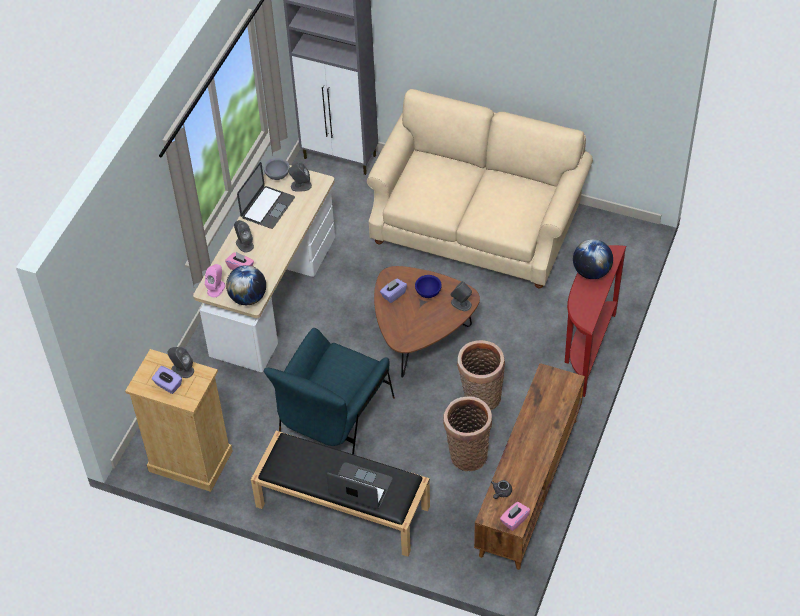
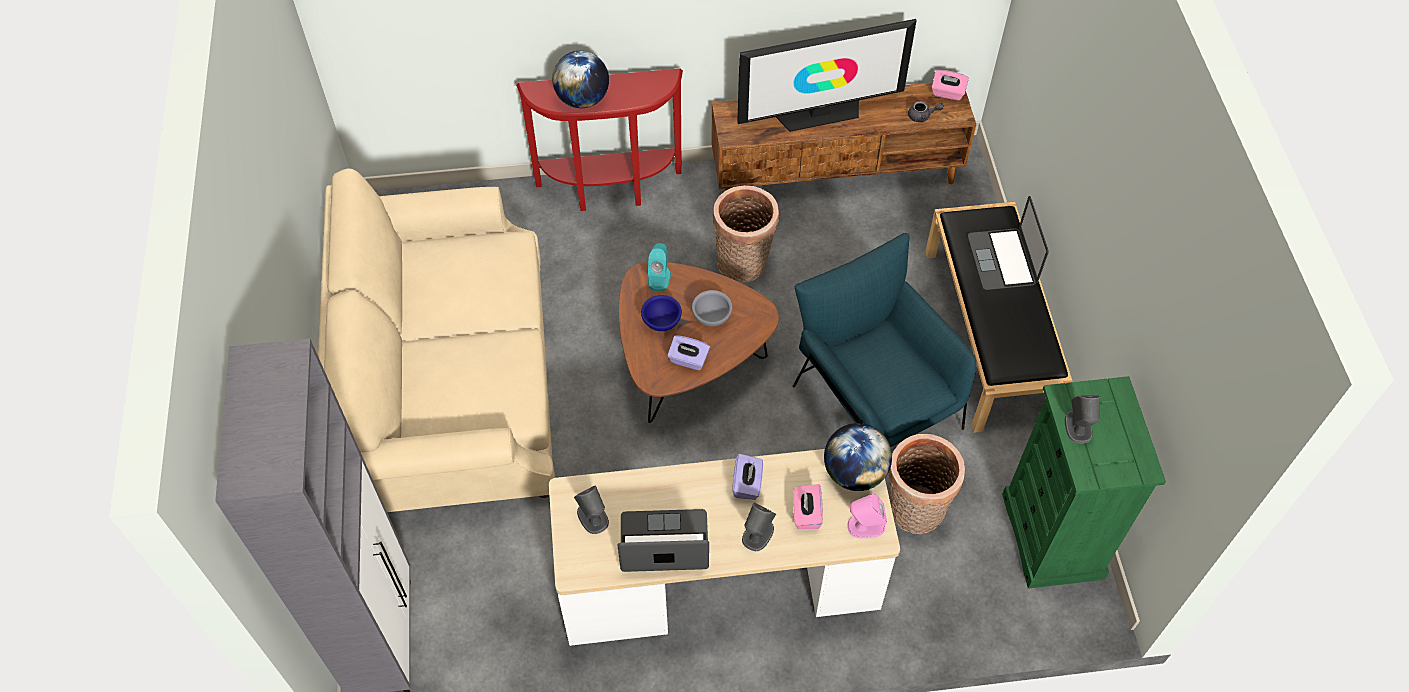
camera: 120 degrees left, 5 degrees up
(168, 385) = (1115, 430): purple tissue box -> purple tissue box (747, 484)
(190, 461) = (1052, 536): beige dresser -> green dresser
(278, 175) = (586, 564): grey bowl -> grey bowl (711, 317)
(334, 417) = (873, 402): blue armchair -> blue armchair turned 120 degrees counterclockwise
(461, 304) = (659, 278): grey speaker -> turquoise speaker
(467, 453) = (831, 246): basket -> basket (914, 512)
(538, 432) = (819, 113): none -> television

